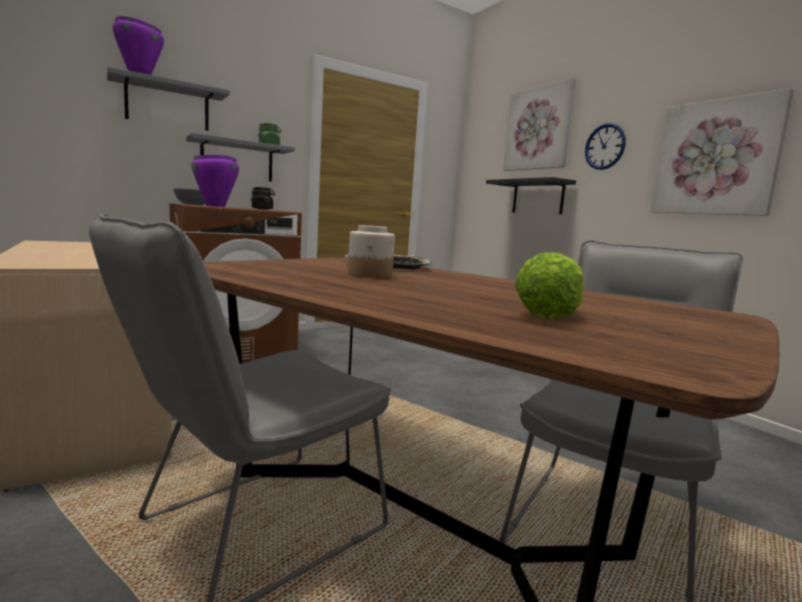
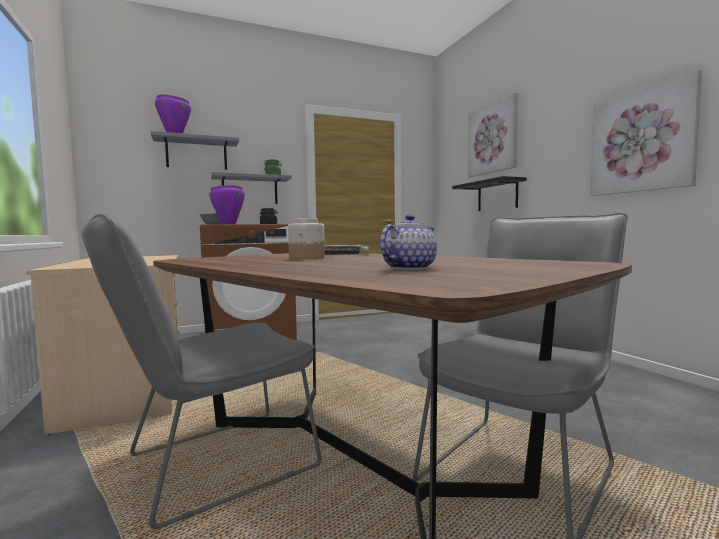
camera: 10 degrees right, 5 degrees down
(549, 315) = (408, 268): lettuce -> teapot
(605, 146) = (546, 145): wall clock -> none

